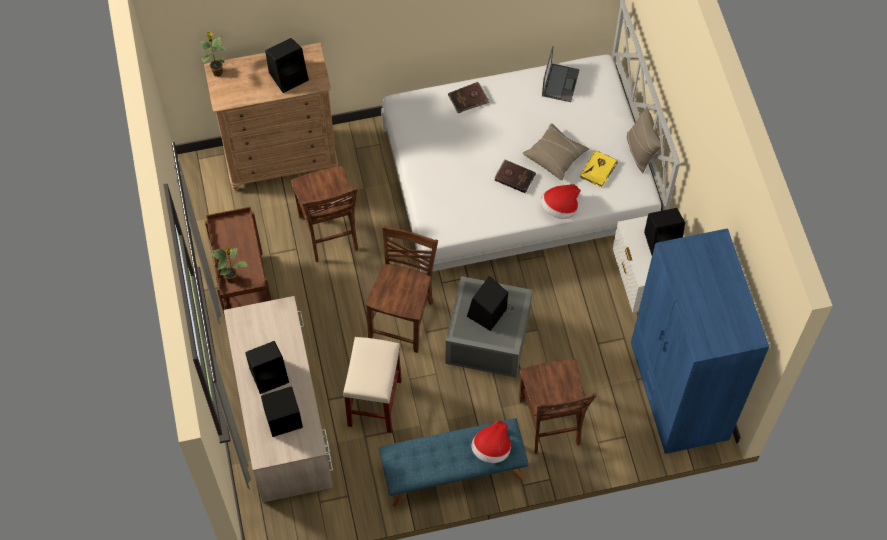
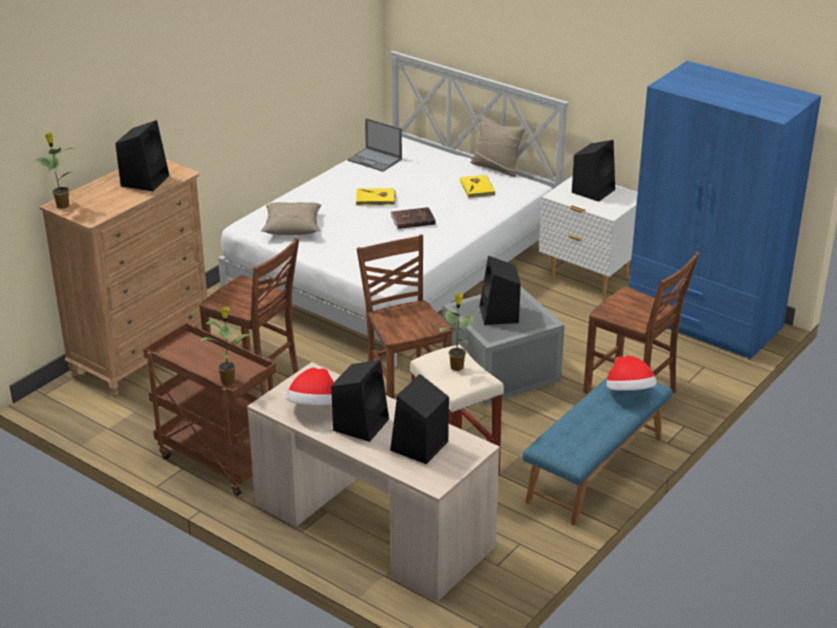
camera: 40 degrees left, 30 degrees down
(374, 364) = (457, 366): none -> potted plant
(468, 99) = (307, 197): brown book -> none
(512, 134) = (375, 199): none -> yellow book
(555, 156) = (430, 196): beige pillow -> beige pillow (292, 227)
(559, 208) = (477, 220): hat -> hat (314, 408)
(560, 82) = (375, 160): laptop -> laptop turned 150 degrees clockwise

